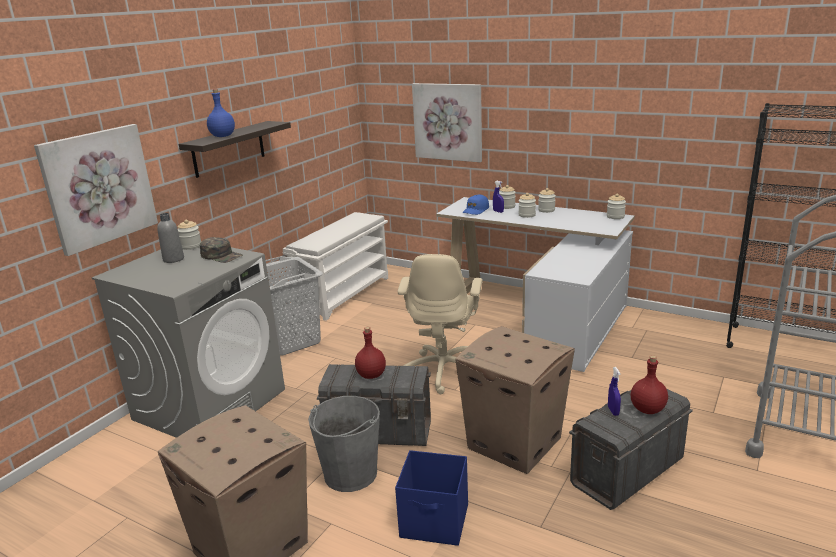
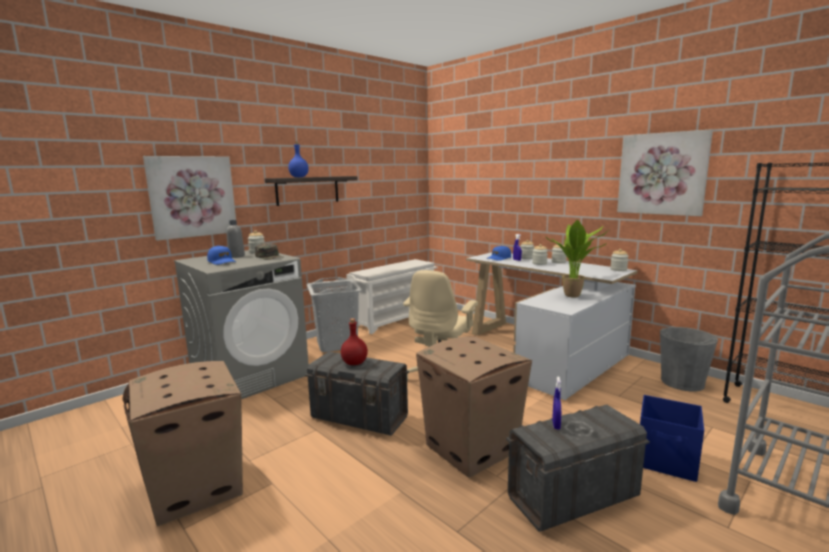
camera: 15 degrees right, 10 degrees down
(167, 273) = (222, 262): none -> blue cap
(350, 474) = (314, 446): grey bucket -> grey bucket (682, 382)
(435, 522) = (360, 503): blue storage box -> blue storage box (667, 461)
(448, 122) = (488, 190): picture -> picture (662, 174)
(580, 257) = (575, 296): none -> potted plant
(648, 409) = (594, 430): red bottle -> none

